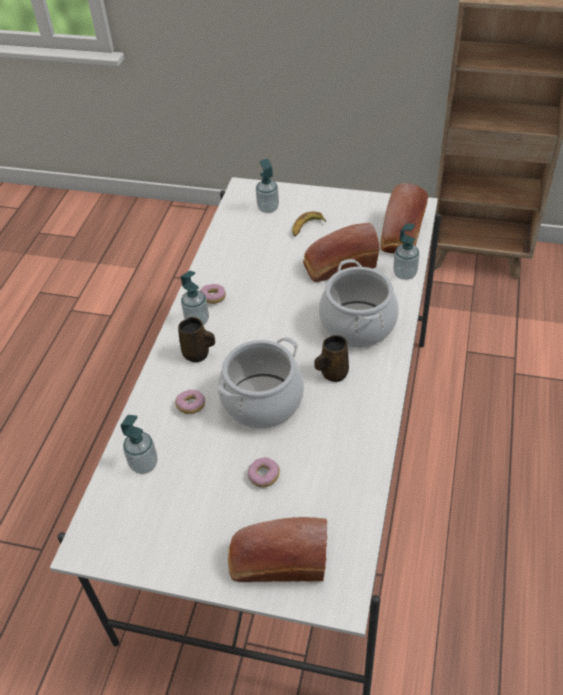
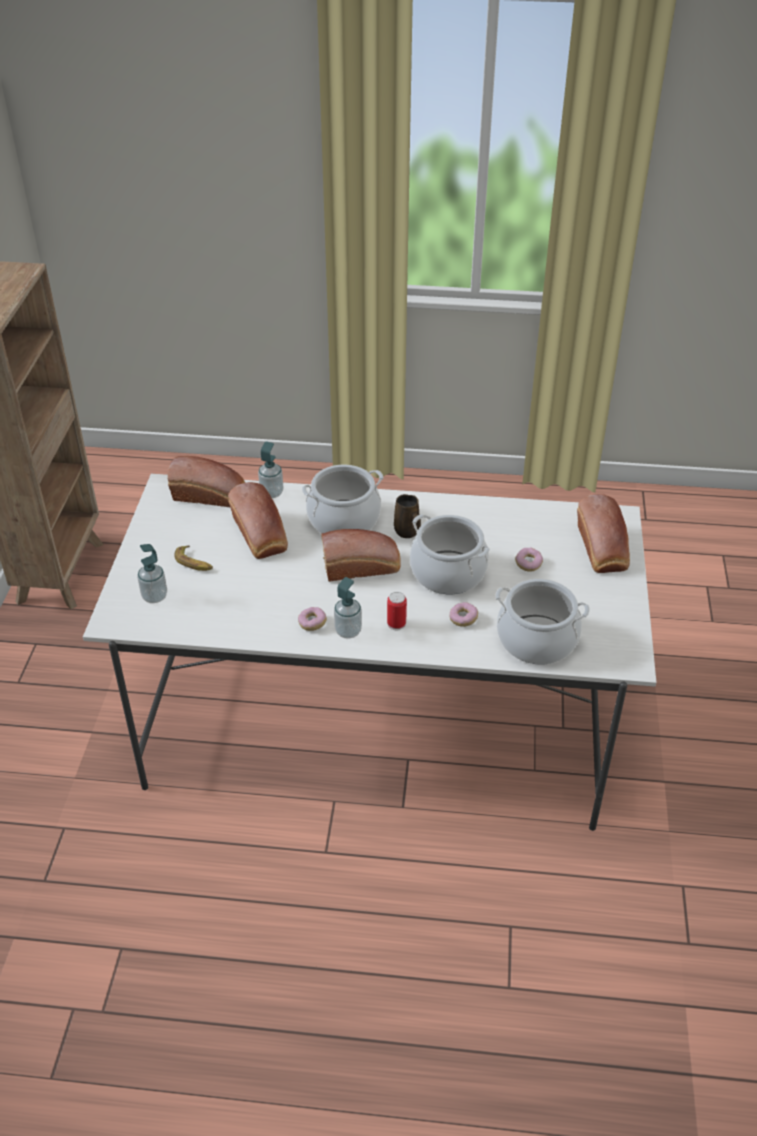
camera: 100 degrees left, 5 degrees down
(144, 464) = (537, 640): soap dispenser -> cooking pot
(198, 354) = (396, 624): brown mug -> can
(284, 334) = (362, 566): none -> bread

